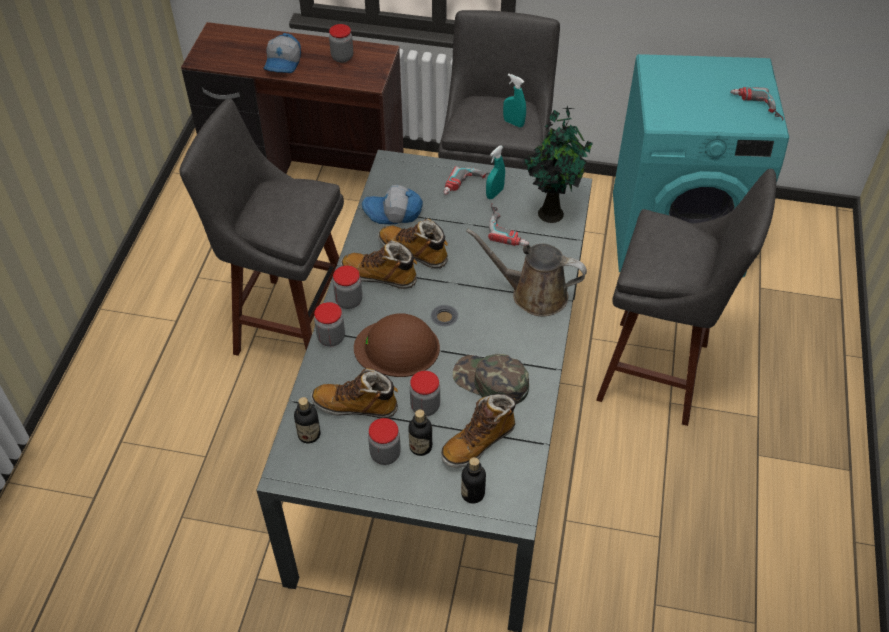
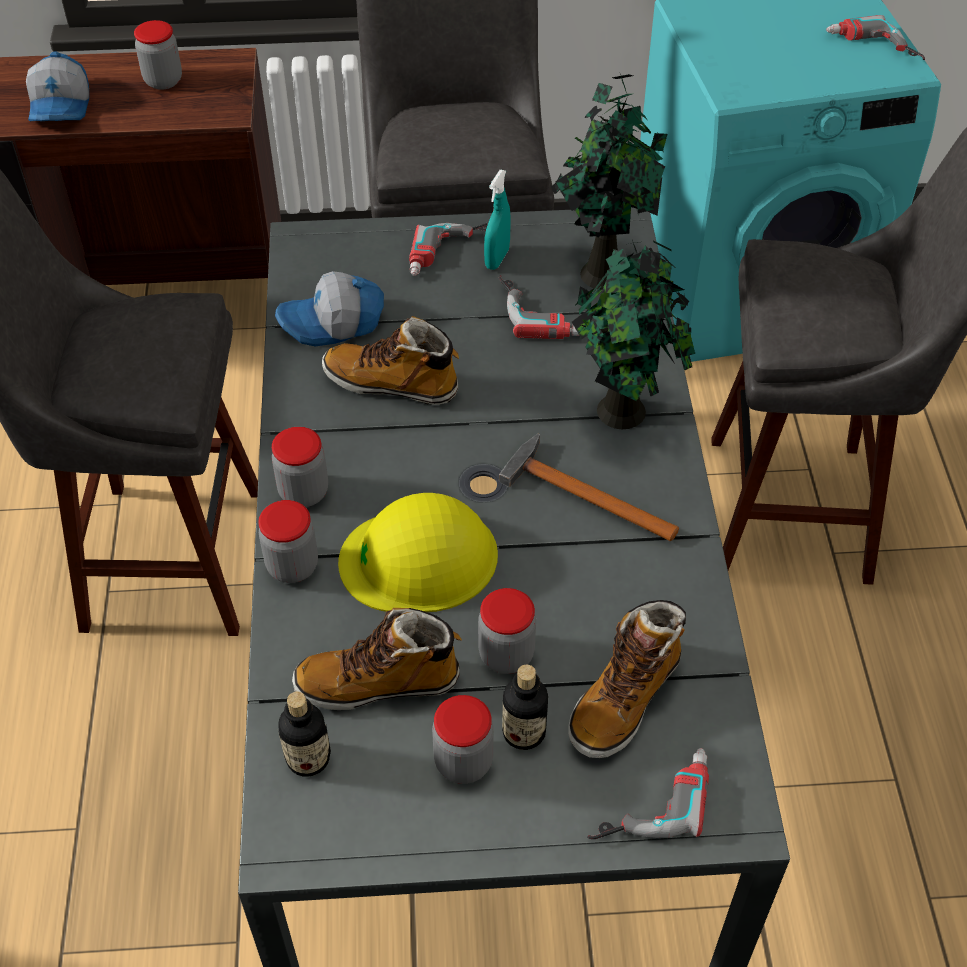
camera: 15 degrees left, 0 degrees up
(380, 276) = (346, 436): boot -> none
(397, 348) = (420, 558): brown hard hat -> yellow hard hat
(472, 494) = (649, 798): bottle -> power drill
(490, 382) = (606, 583): green cap -> none
(495, 332) = (583, 493): none -> hammer
(513, 123) = (491, 139): turquoise spray bottle -> none
(533, 294) = (624, 414): brown watering can -> potted plant

